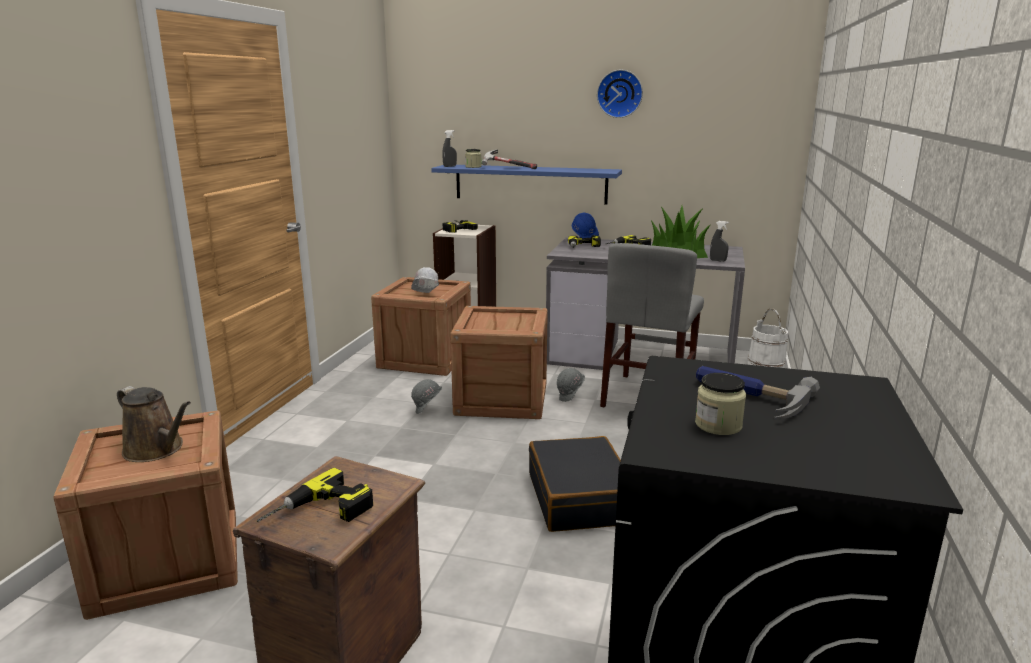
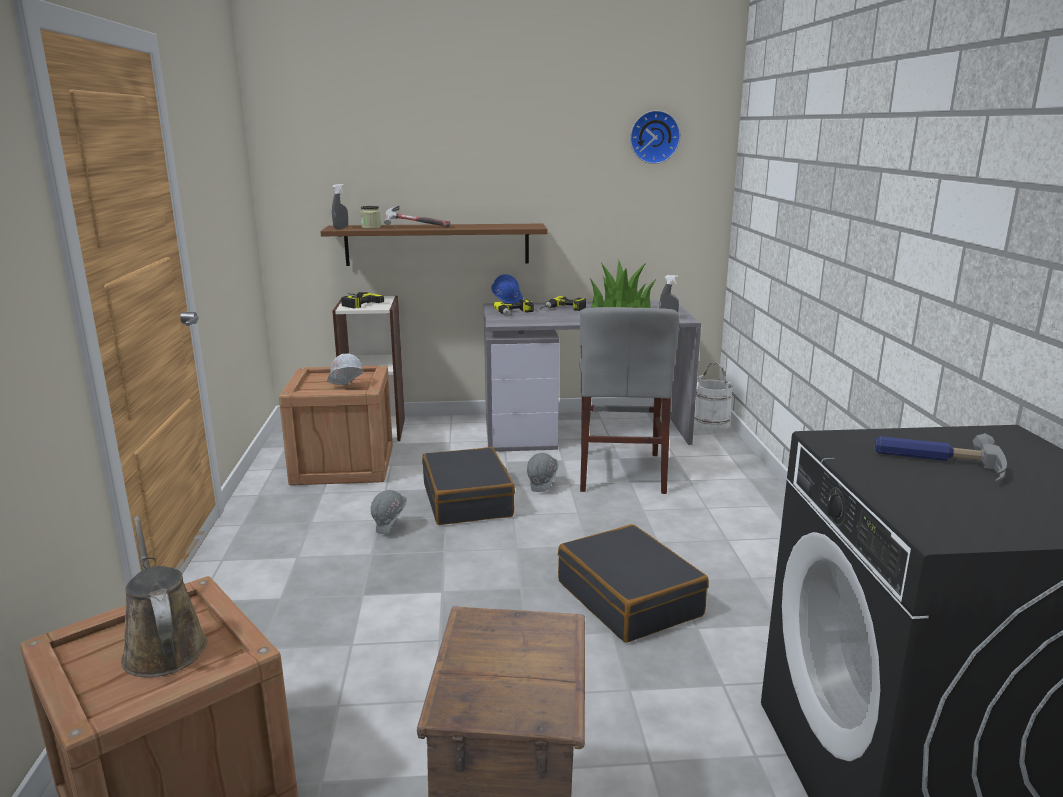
camera: 20 degrees left, 0 degrees up
(157, 450) = (163, 647): brown watering can -> brown watering can turned 135 degrees counterclockwise
(319, 513) = (507, 682): power drill -> none
(501, 399) = (468, 500): crate -> black suitcase
(530, 184) = (437, 244): blue shelf -> brown shelf
(620, 94) = (537, 139): wall clock -> wall clock (654, 137)
(718, 425) = (953, 497): jar -> none

